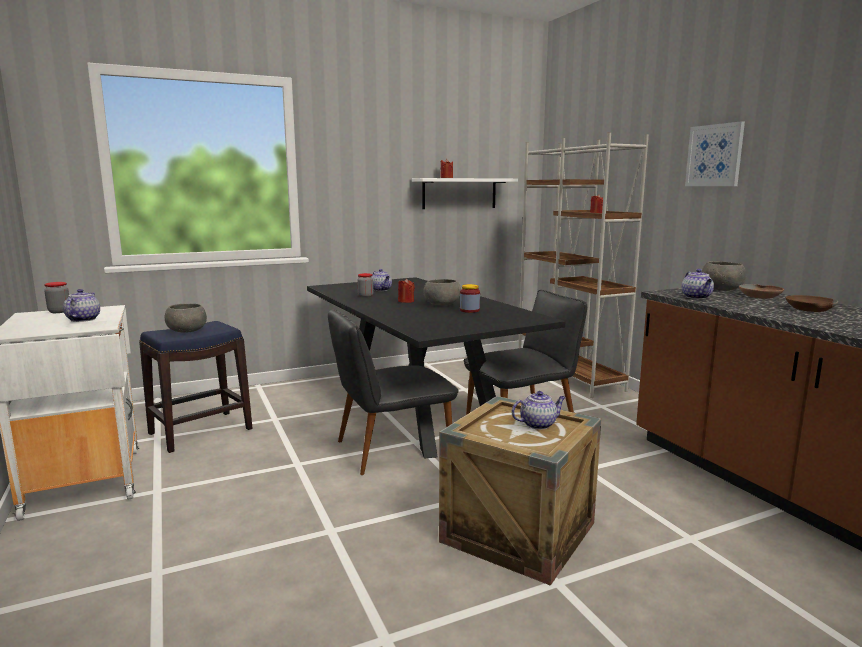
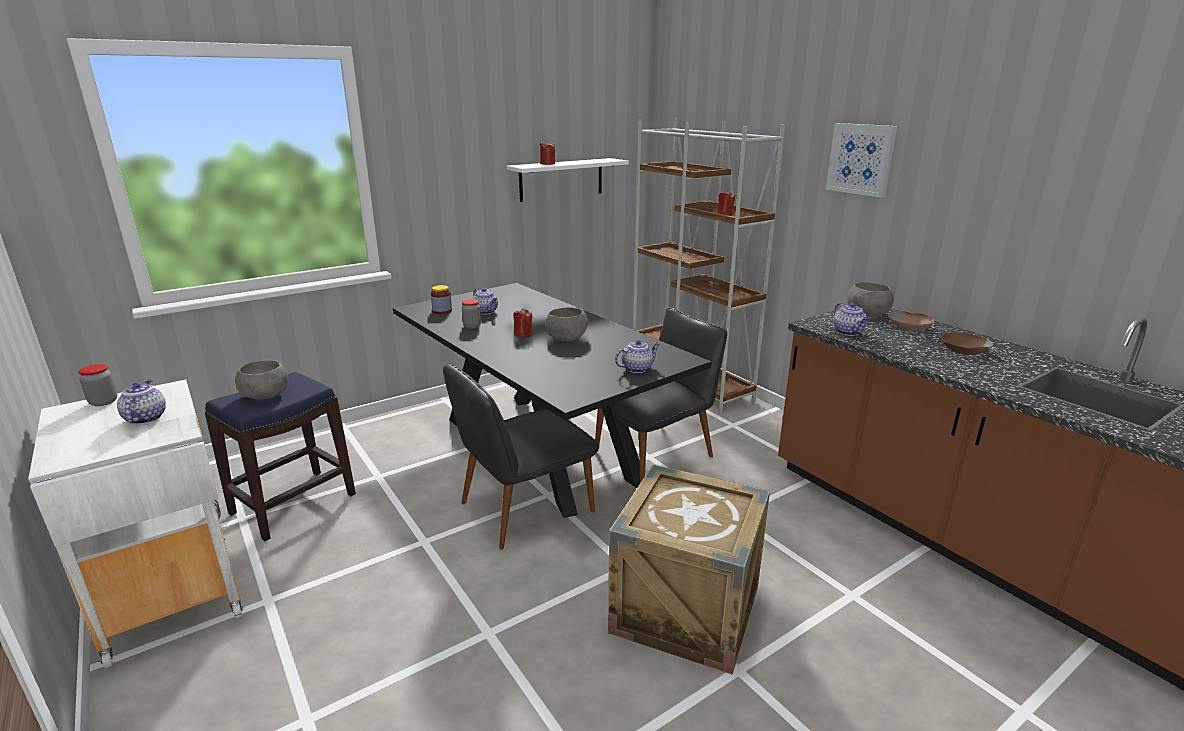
camera: 10 degrees left, 10 degrees up
(469, 310) = (602, 348): jar -> jar (442, 311)
(538, 424) = (708, 505): teapot -> teapot (637, 368)

